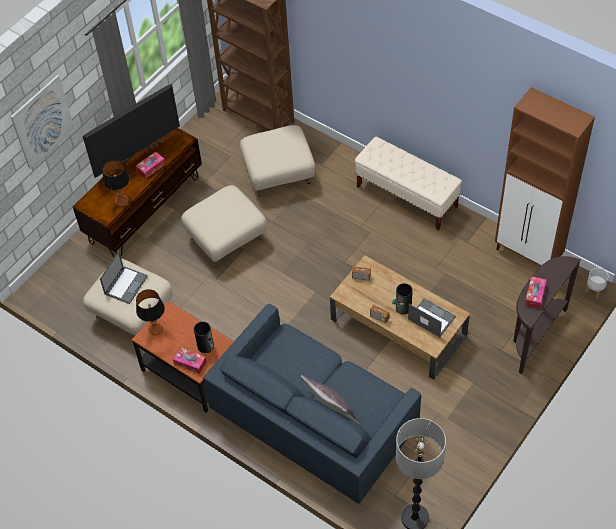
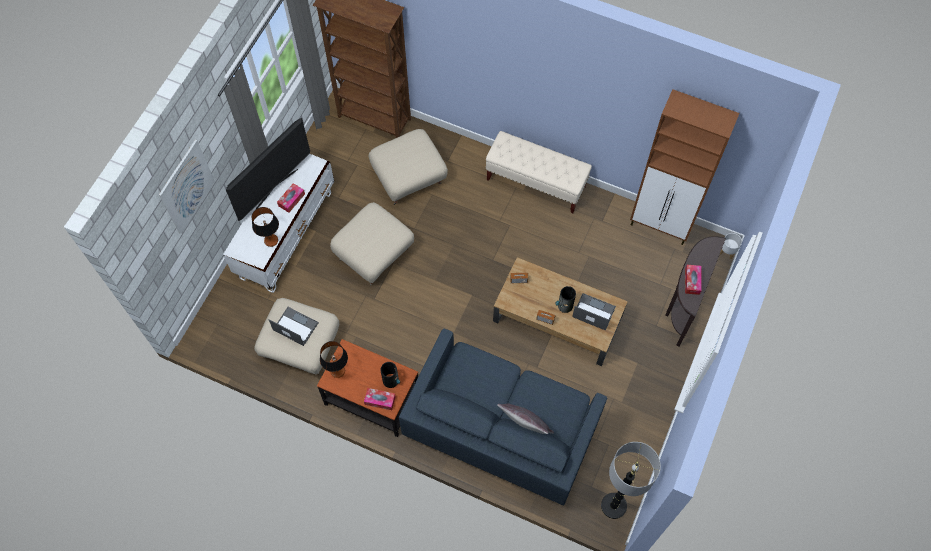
camera: 15 degrees left, 10 degrees up
(126, 284) = (295, 326): laptop -> laptop turned 75 degrees counterclockwise
(145, 209) = (287, 234): brown tv stand -> white tv stand

